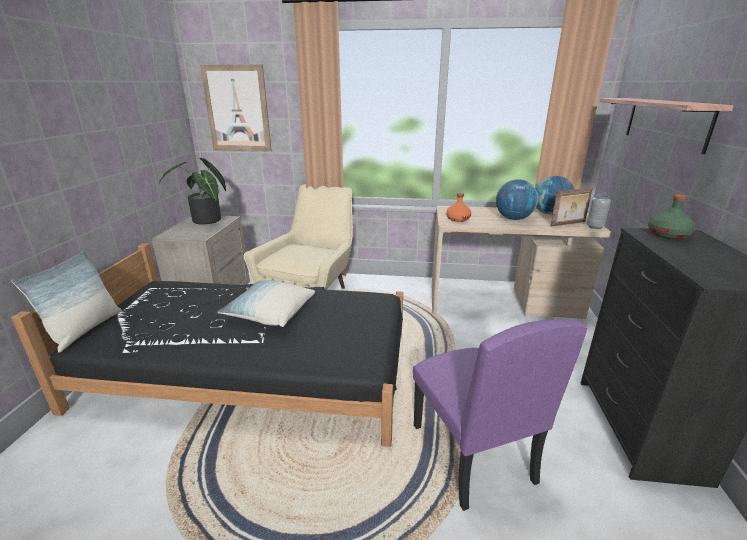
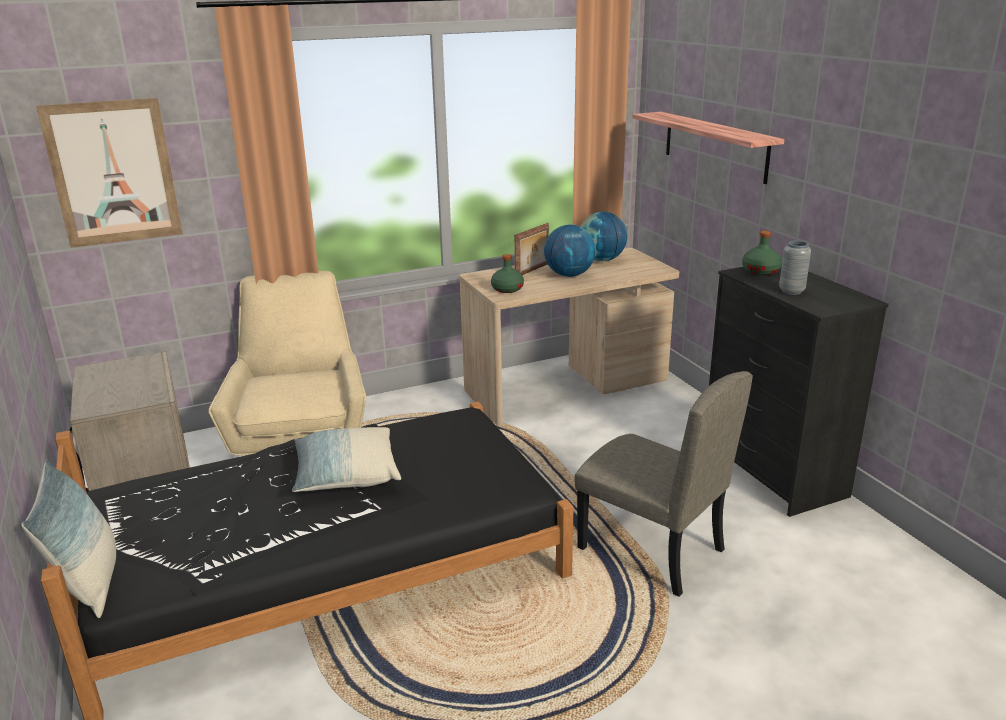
camera: 30 degrees left, 0 degrees up
(206, 221) = (121, 373): potted plant -> none
(457, 219) = (507, 289): orange bottle -> green bottle
(471, 452) = (650, 549): purple chair -> beige chair
(568, 224) = (632, 270): picture frame -> picture frame (532, 270)
(595, 227) = (660, 268): grey vase -> grey vase (791, 291)

